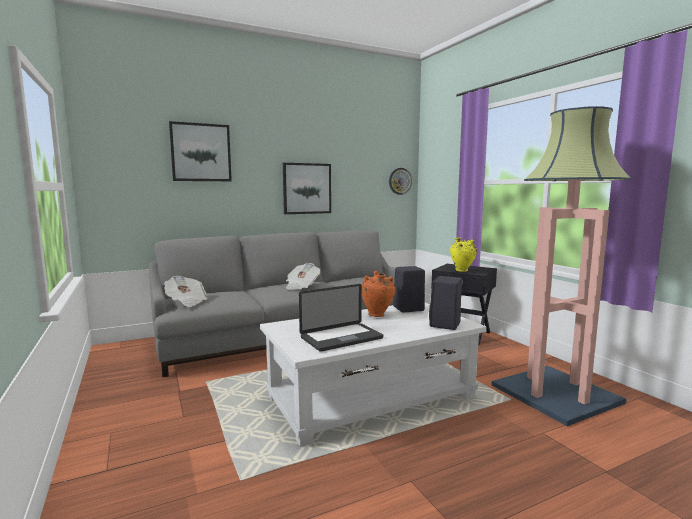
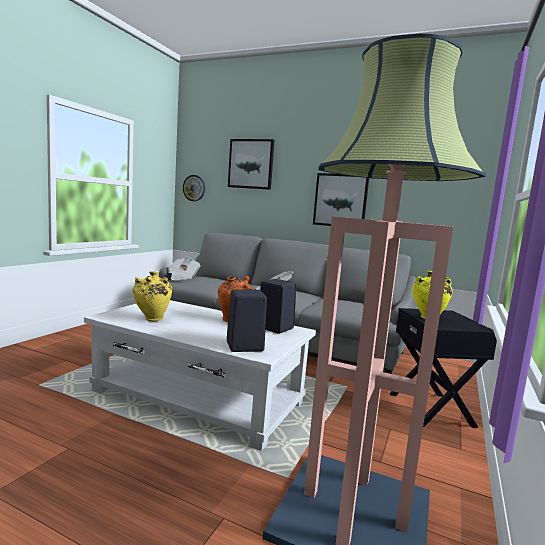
camera: 50 degrees right, 0 degrees up
(341, 338) = (152, 319): laptop -> yellow vase
(400, 181) = (469, 199): wall clock -> wall clock (194, 188)

